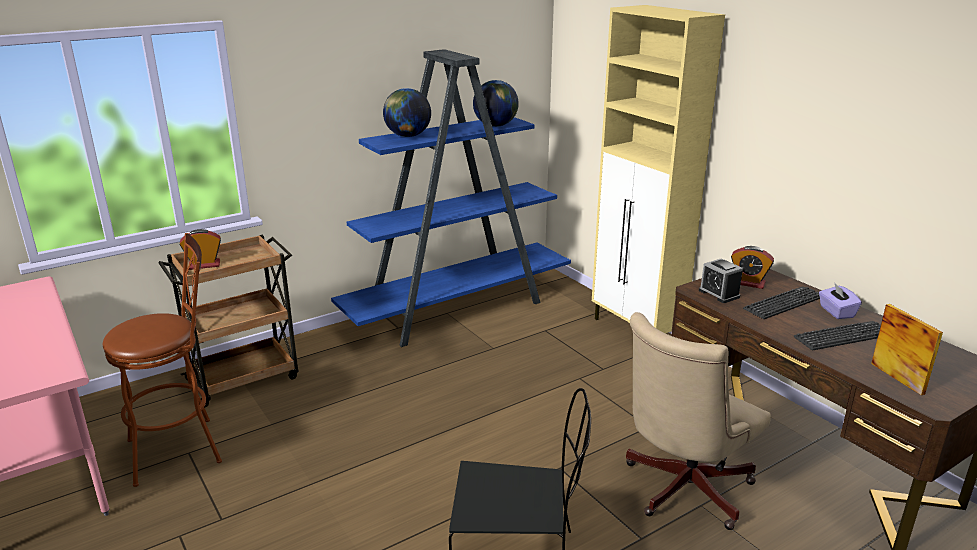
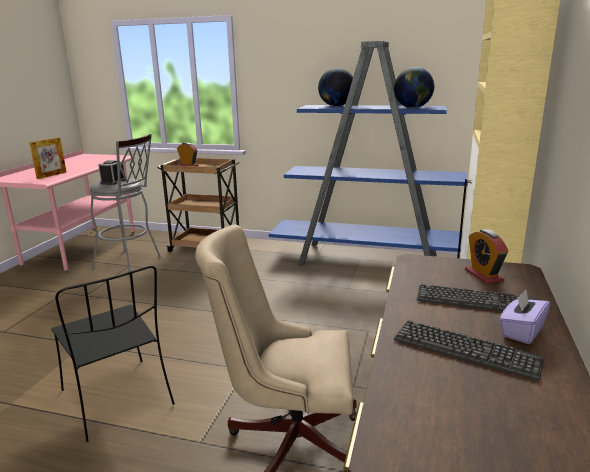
camera: 50 degrees right, 5 degrees down
(184, 448) = (131, 263): brown stool -> grey stool
(719, 293) = (429, 270): alarm clock -> alarm clock (113, 182)
(897, 378) = (420, 410): picture frame -> picture frame (52, 175)

